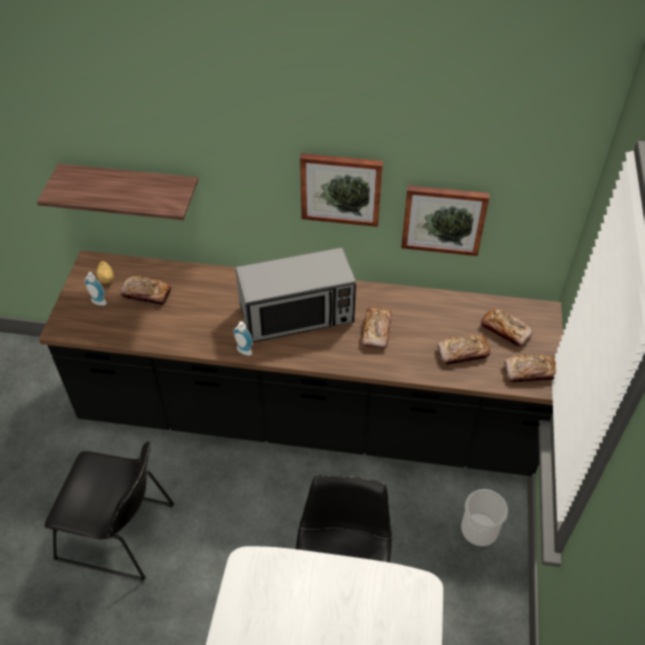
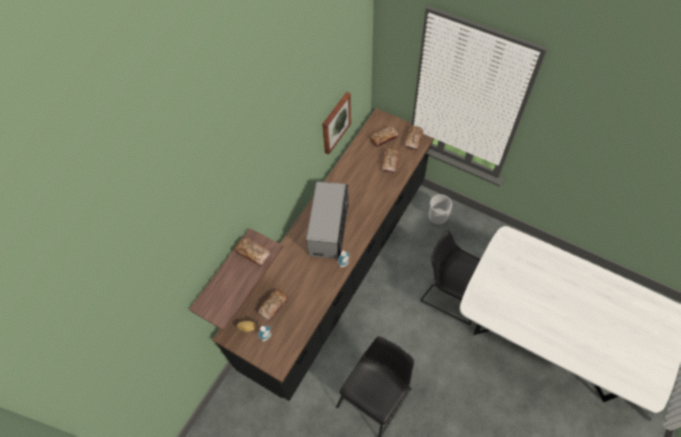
camera: 65 degrees left, 10 degrees up
(341, 188) = (301, 156): picture -> none
(376, 331) = (359, 194): bread -> bread (253, 253)

